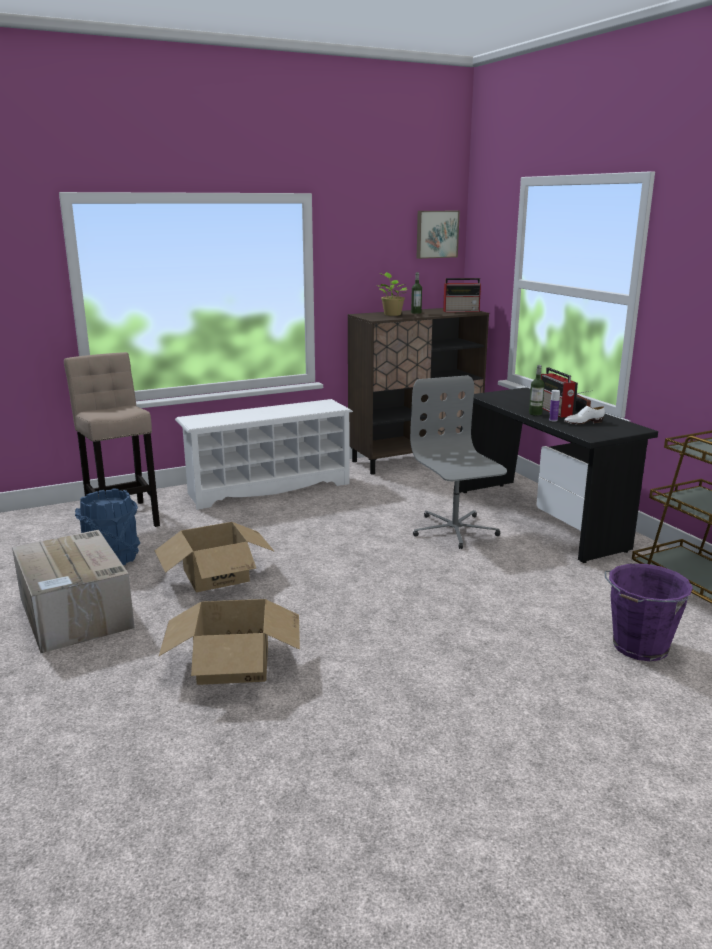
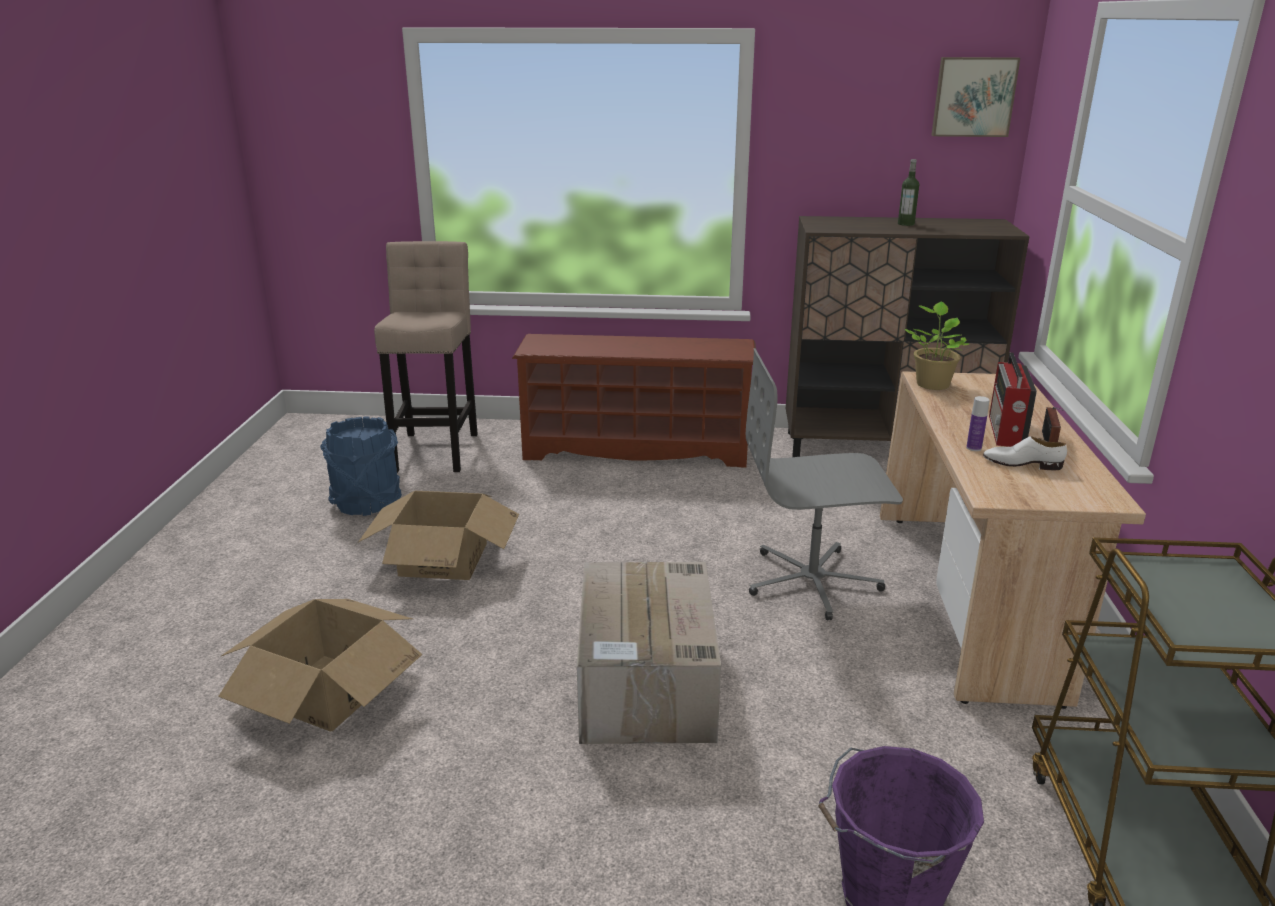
camera: 30 degrees right, 5 degrees up
(76, 613) = (258, 564): cardboard box -> cardboard box (646, 684)
(268, 488) = (637, 449): white shoe rack -> brown shoe rack
(392, 314) = (862, 223): potted plant -> potted plant (932, 383)
(454, 530) = (813, 581): grey office chair -> grey office chair turned 105 degrees counterclockwise
(462, 311) = (988, 228): radio -> none
(535, 413) = (961, 429): bottle -> none
(539, 519) = (969, 601): black desk -> beige desk

